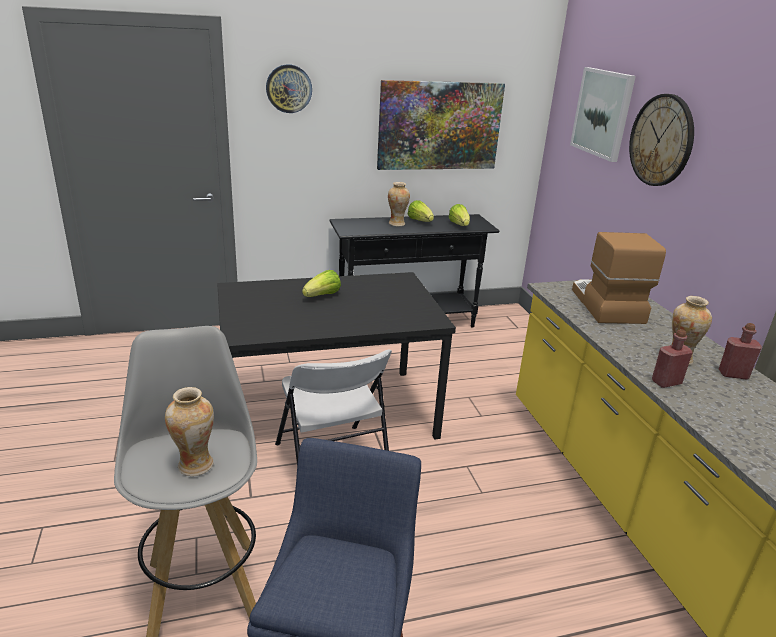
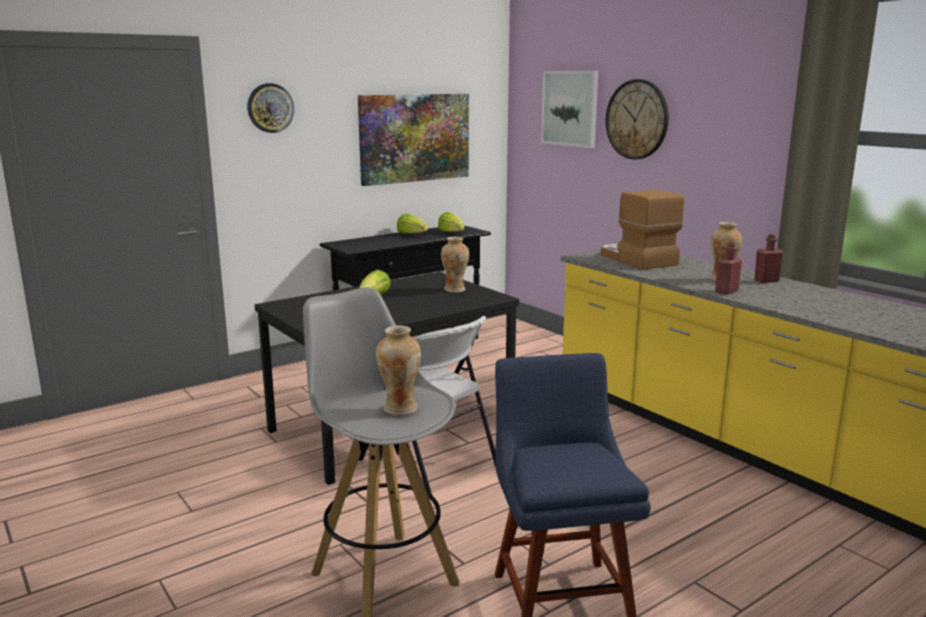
camera: 20 degrees left, 10 degrees down
(397, 224) = (391, 238): vase -> vase (455, 290)

